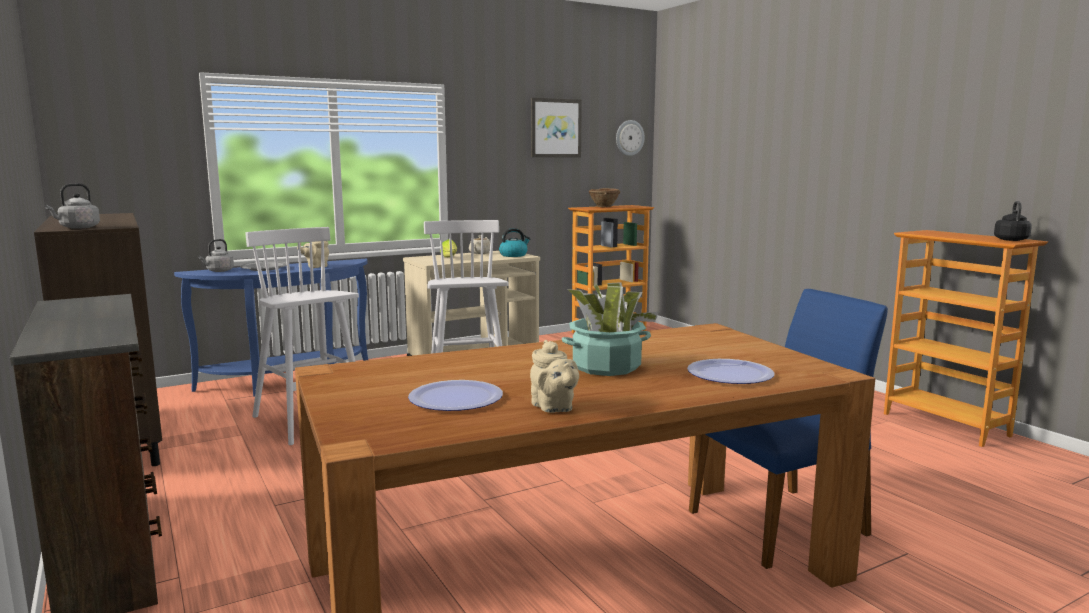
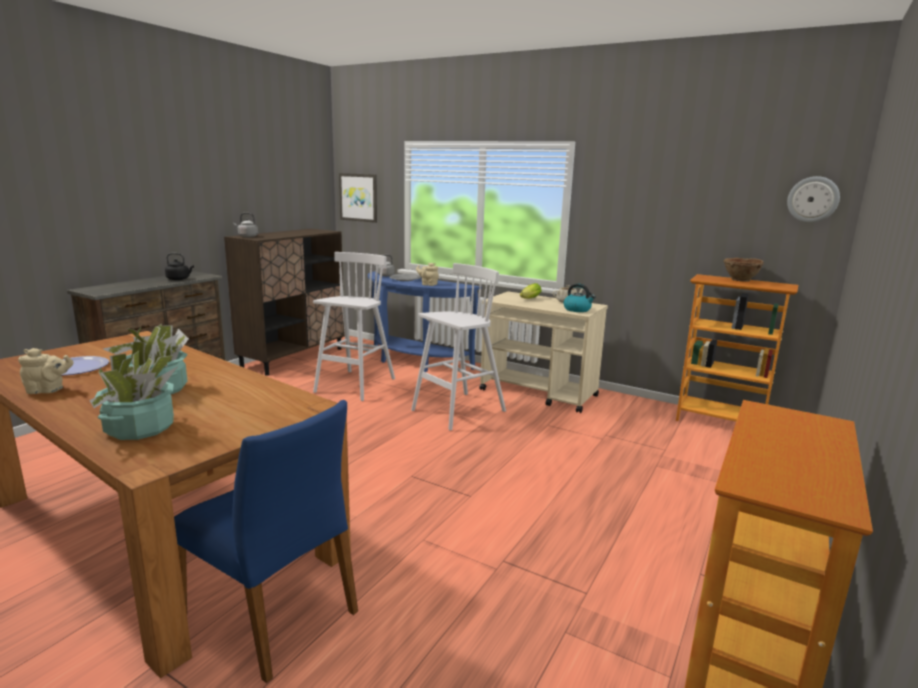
camera: 60 degrees right, 5 degrees up
(554, 408) = (48, 390): beige teapot -> beige teapot turned 135 degrees counterclockwise
(555, 128) = (697, 184): picture -> picture (358, 197)
(730, 374) = (140, 428): plate -> potted plant
(1010, 239) = (809, 488): black kettle -> black kettle (179, 279)

